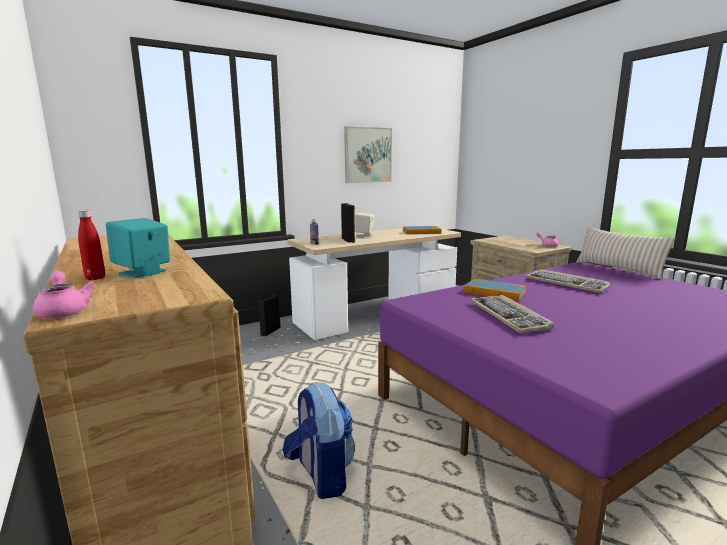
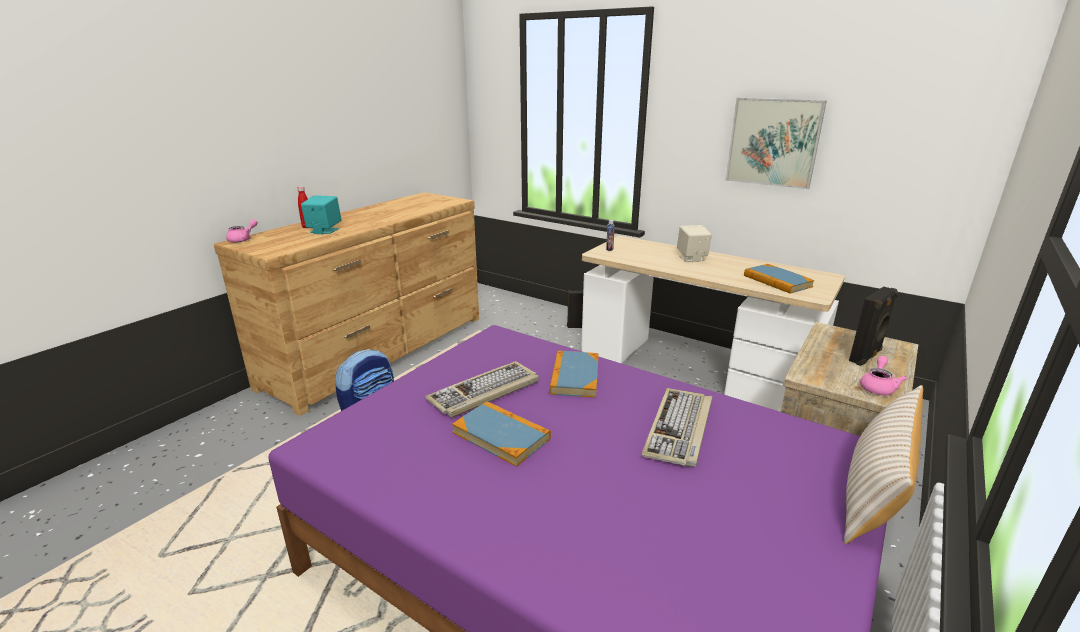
camera: 65 degrees right, 10 degrees up
(348, 240) = (651, 257): black speaker -> black speaker (866, 356)
(576, 319) = (501, 436): none -> book

